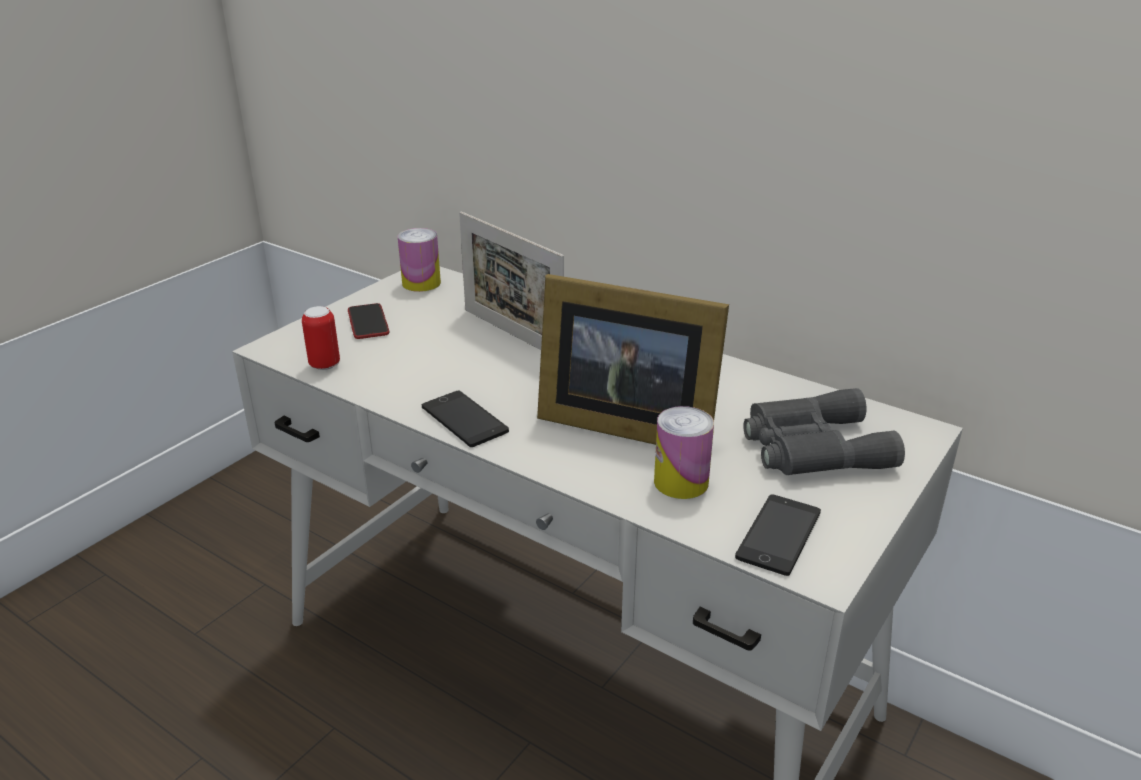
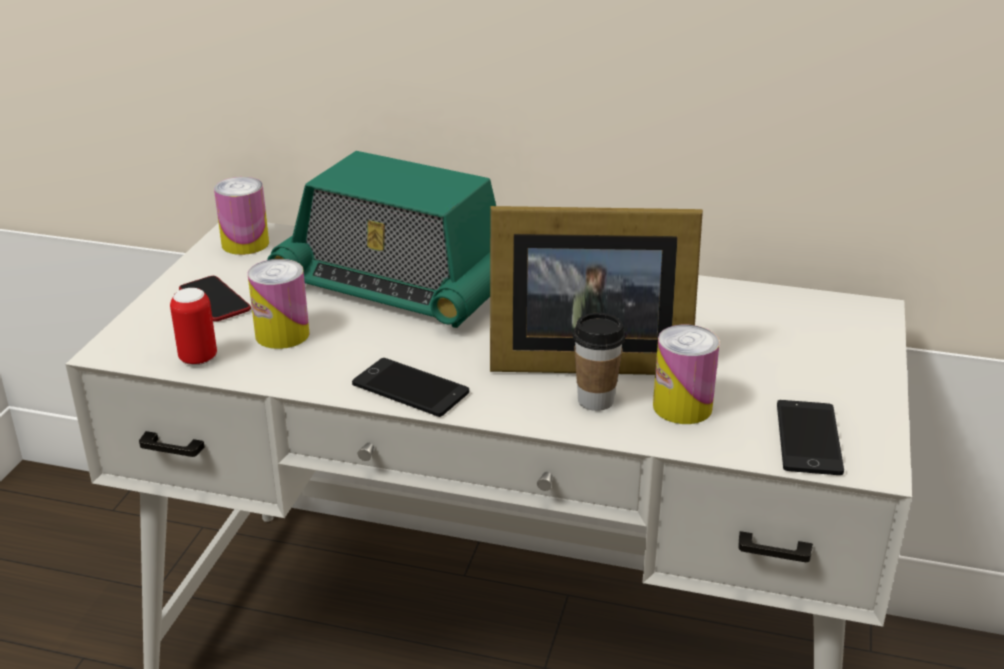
camera: 20 degrees left, 0 degrees up
(398, 358) = (282, 334): none -> can
(512, 334) = (396, 285): picture frame -> radio
(608, 460) = (595, 400): none -> cup
(811, 447) = (782, 346): grey binoculars -> none

